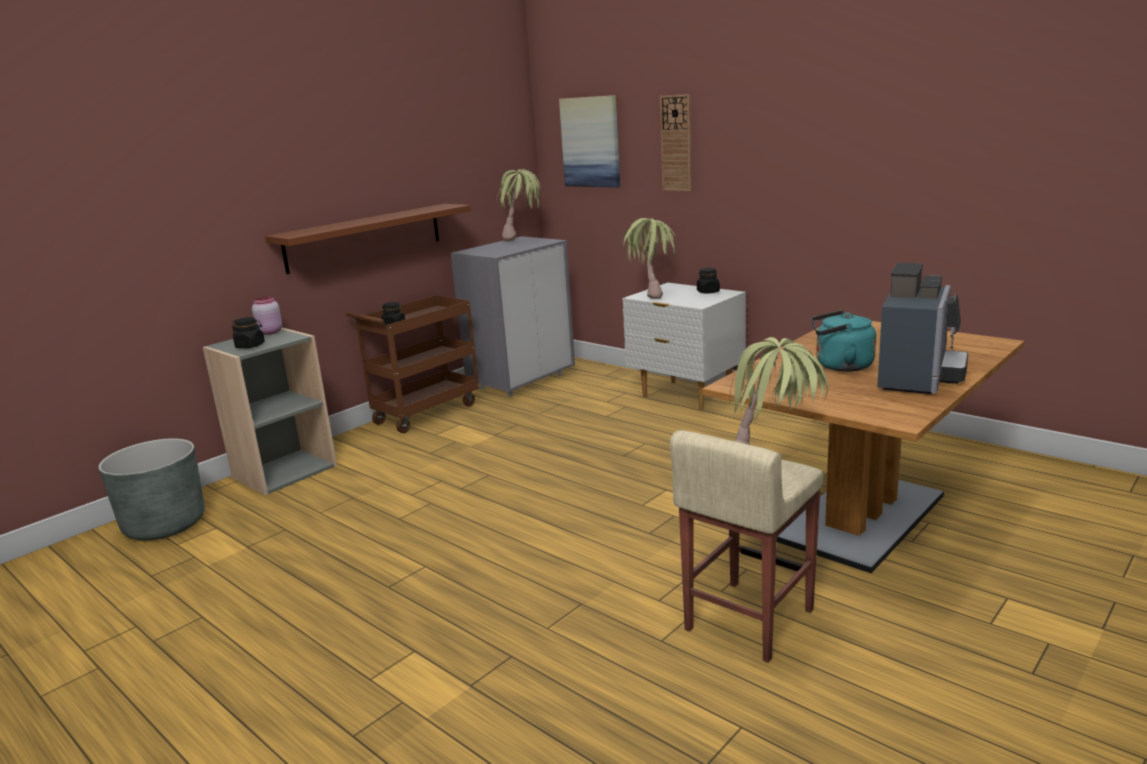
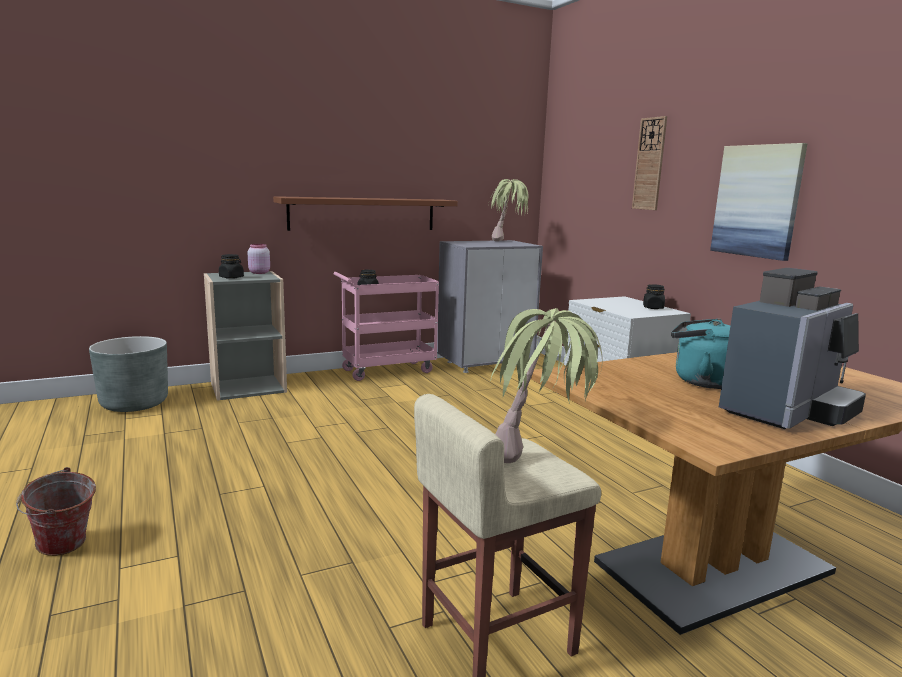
camera: 20 degrees right, 5 degrees down
(290, 684) = (64, 549): none -> bucket
(424, 415) = (386, 372): brown cart -> pink cart
(591, 142) = (582, 162): picture -> picture (757, 201)
(651, 294) = (597, 301): potted plant -> none

